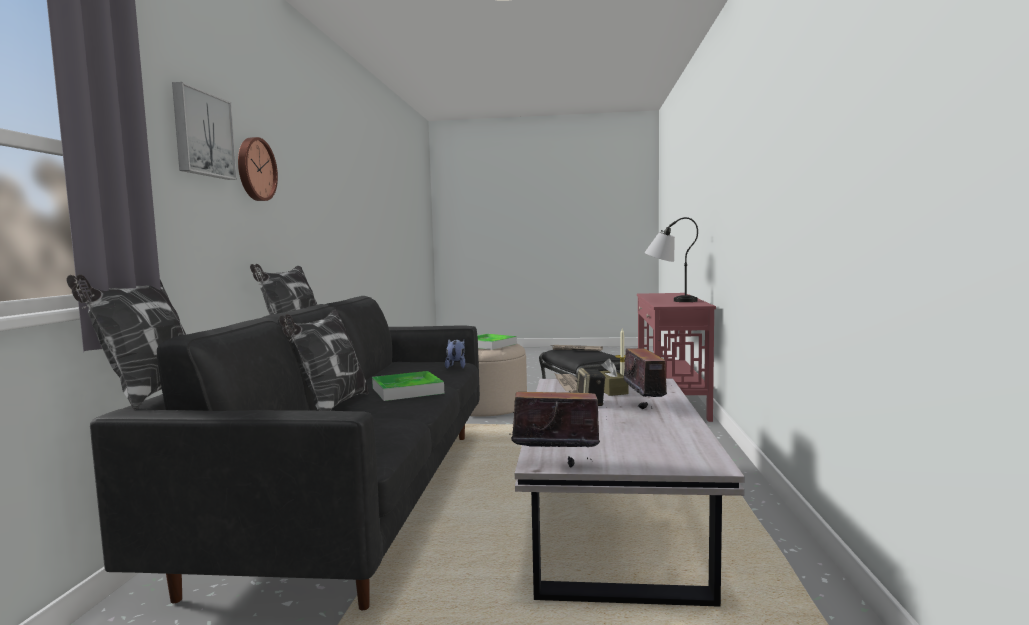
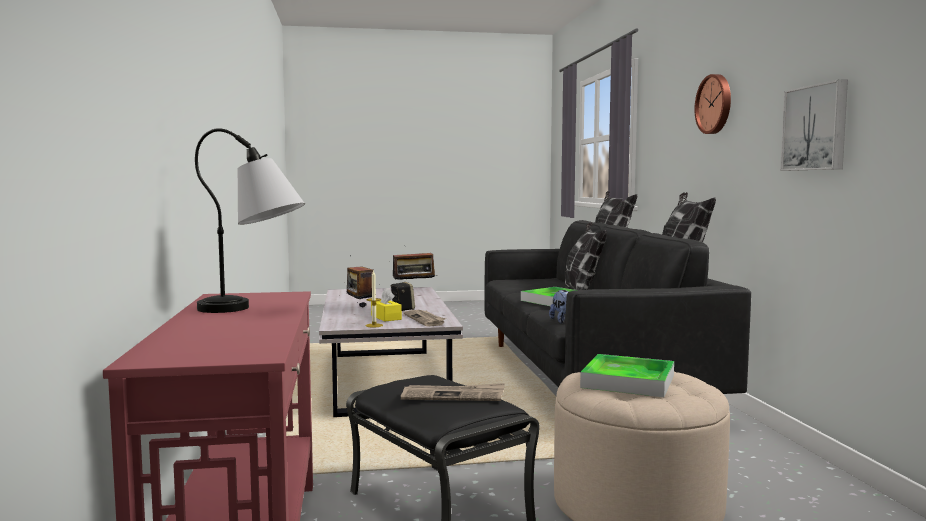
camera: 165 degrees right, 0 degrees up
(202, 134) = (679, 95): picture -> picture (816, 128)
(611, 390) = (386, 317): brown tissue box -> yellow tissue box

